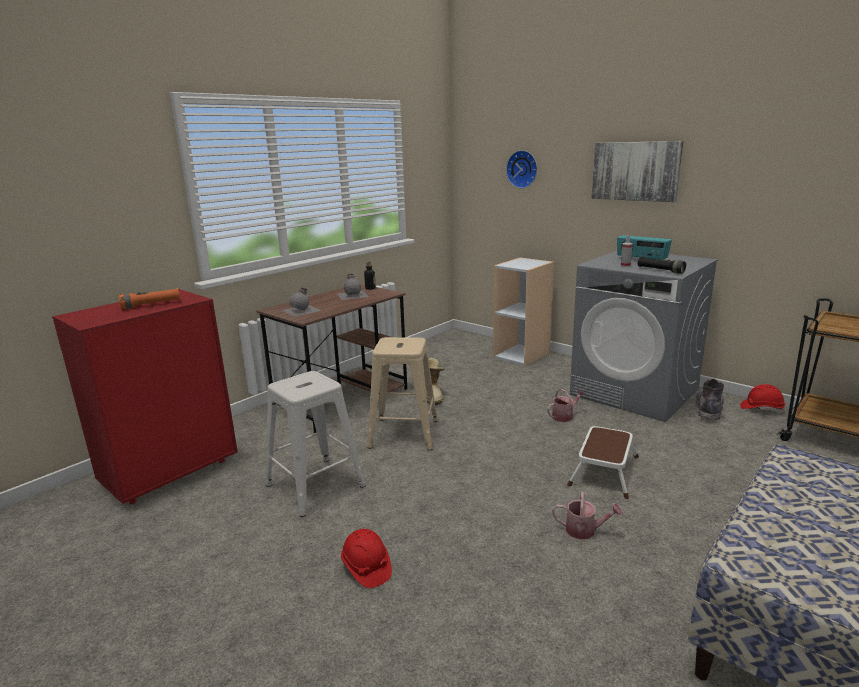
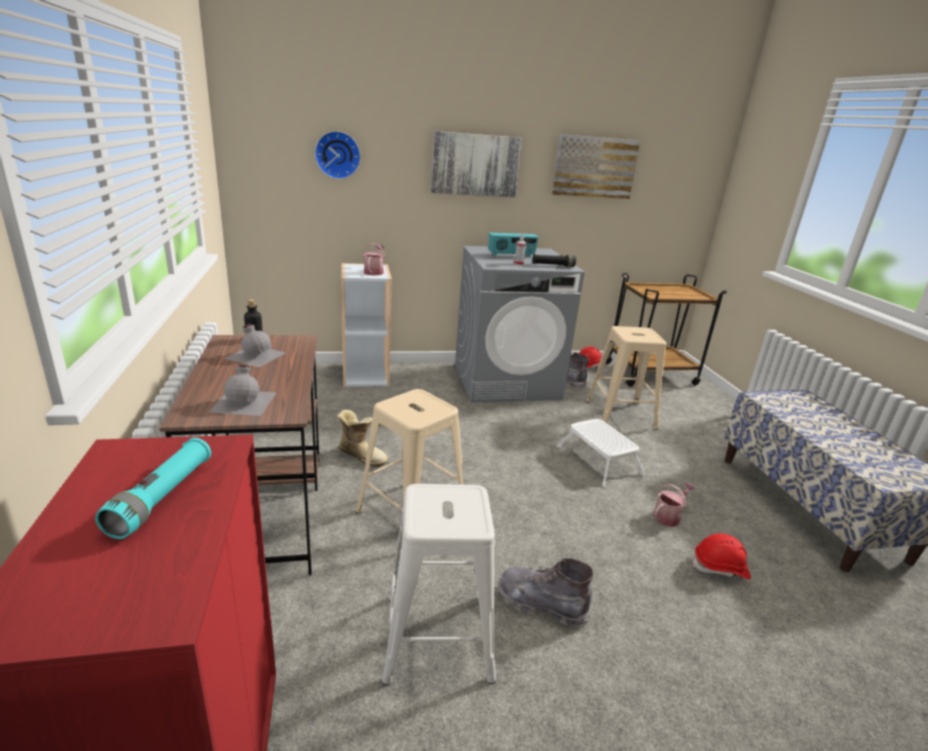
camera: 55 degrees left, 5 degrees up
(151, 305) = (162, 497): orange flashlight -> turquoise flashlight
(366, 568) = (634, 674): red hard hat -> red hard hat (720, 568)
(386, 508) = (541, 603): none -> grey boot
(564, 416) = (501, 424): watering can -> watering can (374, 272)
(603, 470) = (598, 460): brown step ladder -> white step ladder
(709, 454) = (620, 414): none -> beige stool
(778, 166) = (594, 167): none -> picture

